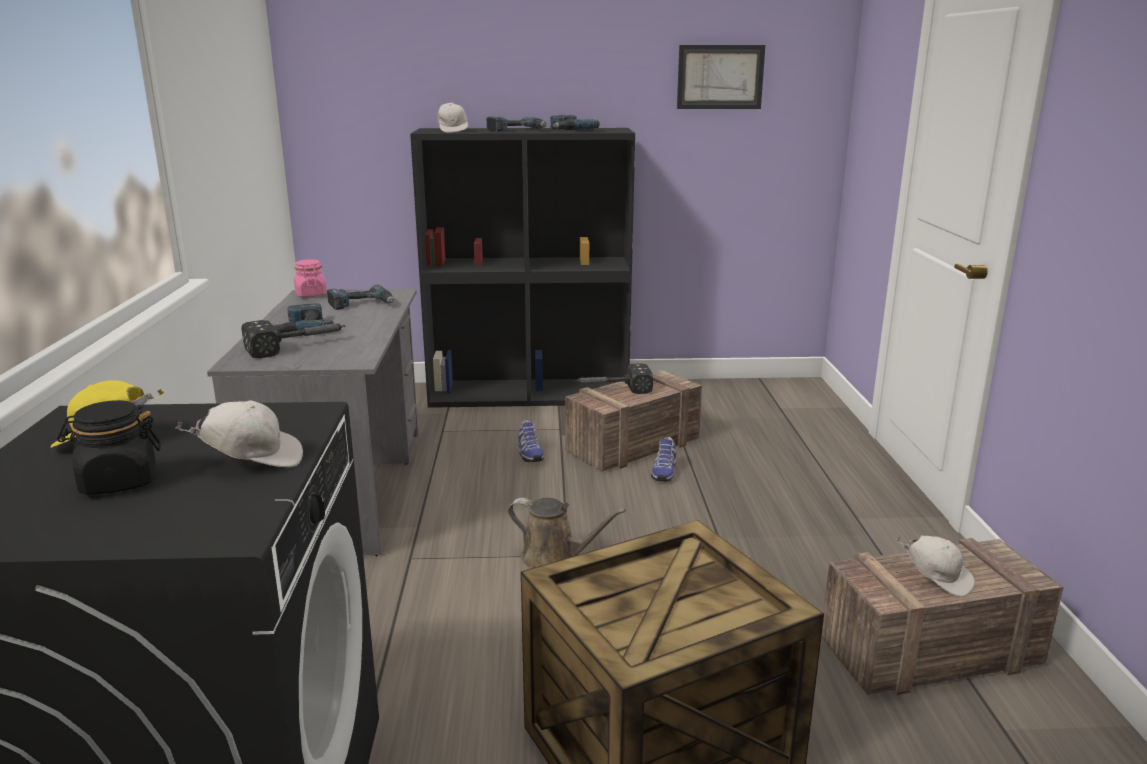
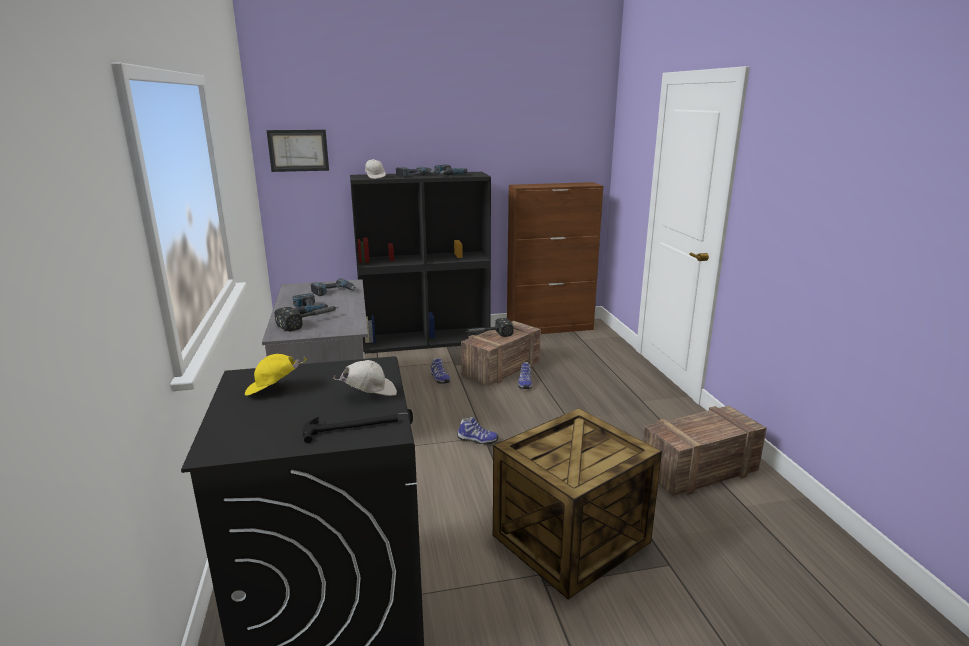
camera: 10 degrees left, 0 degrees up
(118, 481) = (302, 411): black jar -> none
(175, 517) = (351, 427): none -> hammer
(311, 294) = (296, 286): pink jar -> none
(555, 559) = (477, 440): brown watering can -> shoe
(720, 77) = (535, 139): picture -> picture (298, 150)
(733, 387) = (550, 328): none -> brown cabinet
(937, 579) = (702, 430): white cap -> none

